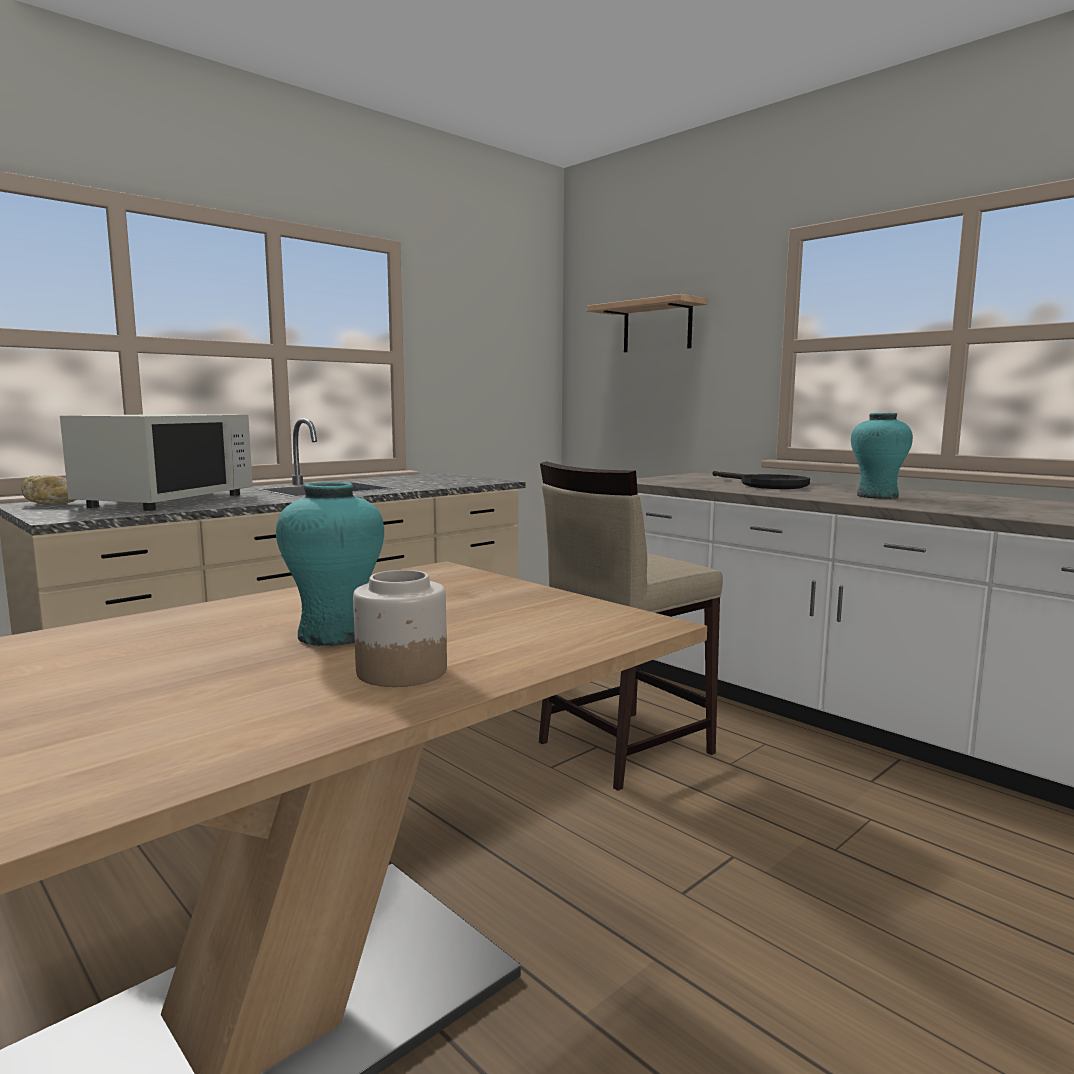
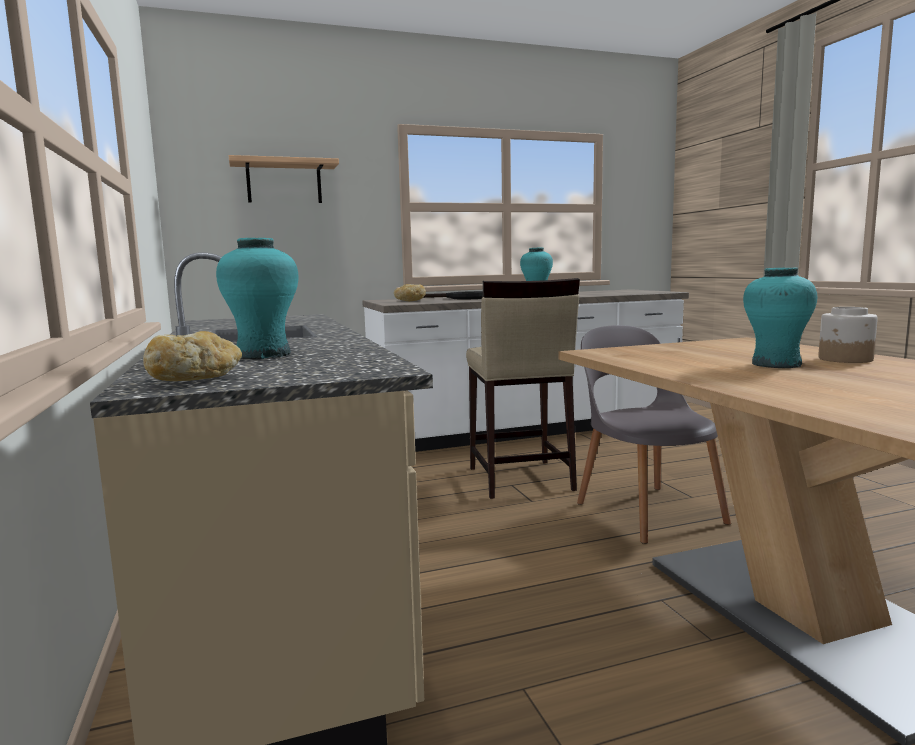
camera: 65 degrees left, 0 degrees up
(167, 500) = (263, 355): white microwave -> turquoise vase
(582, 853) = (646, 510): none -> grey chair
(689, 479) = (409, 301): none -> bread

